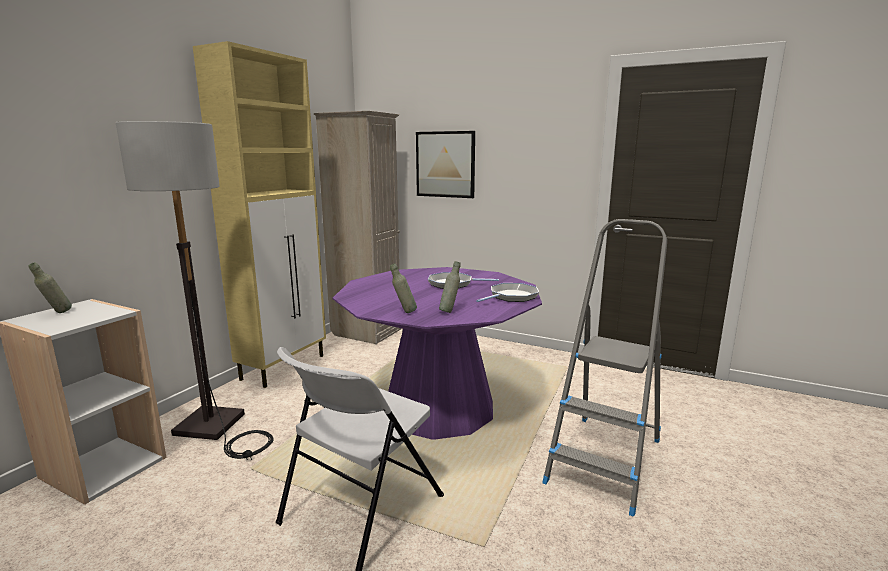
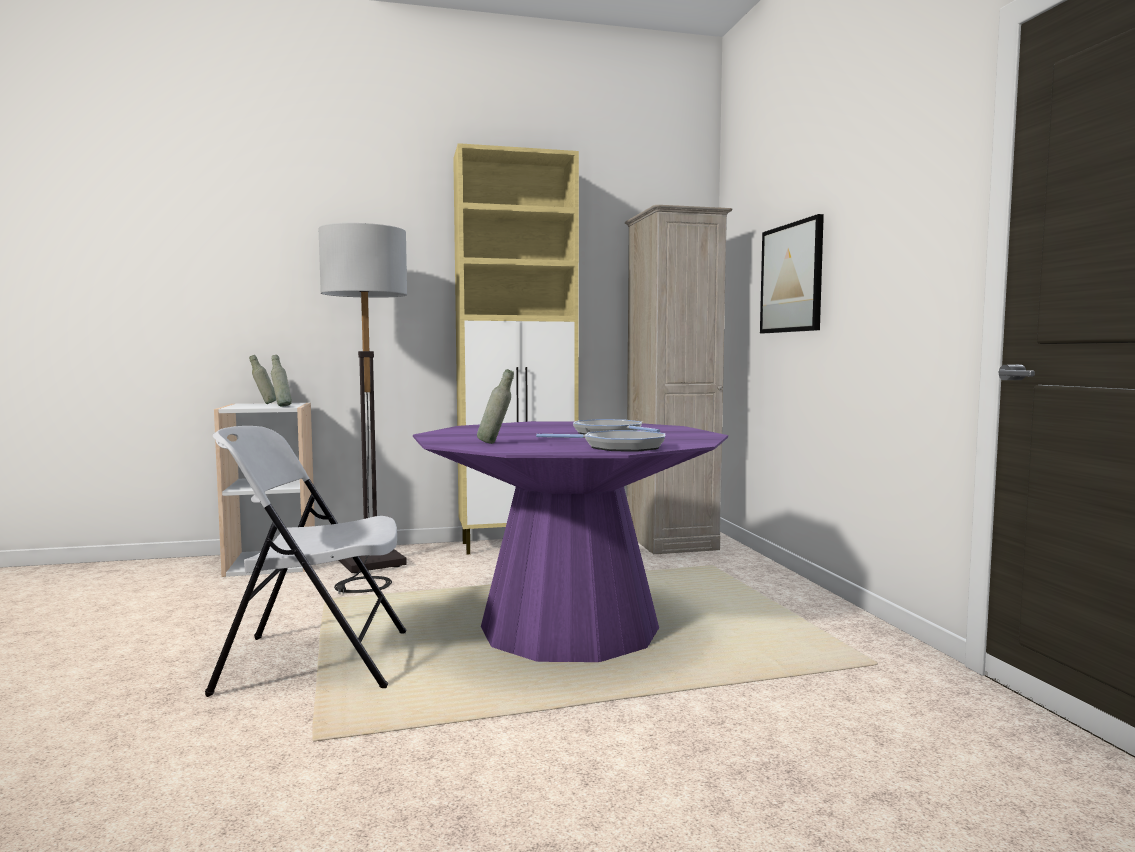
camera: 50 degrees right, 10 degrees down
(404, 312) = (455, 438): grey bottle -> grey bottle (281, 406)
(604, 460) = (629, 771): grey step ladder -> none

